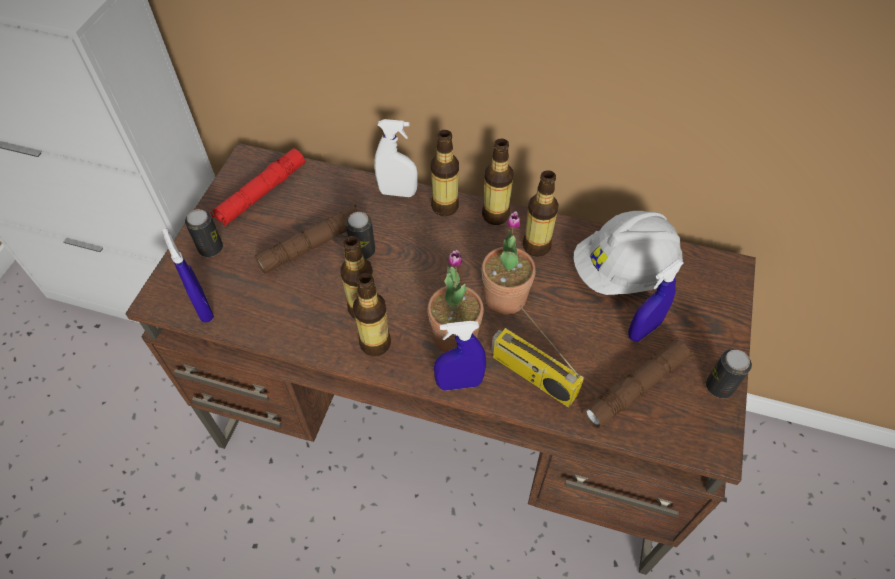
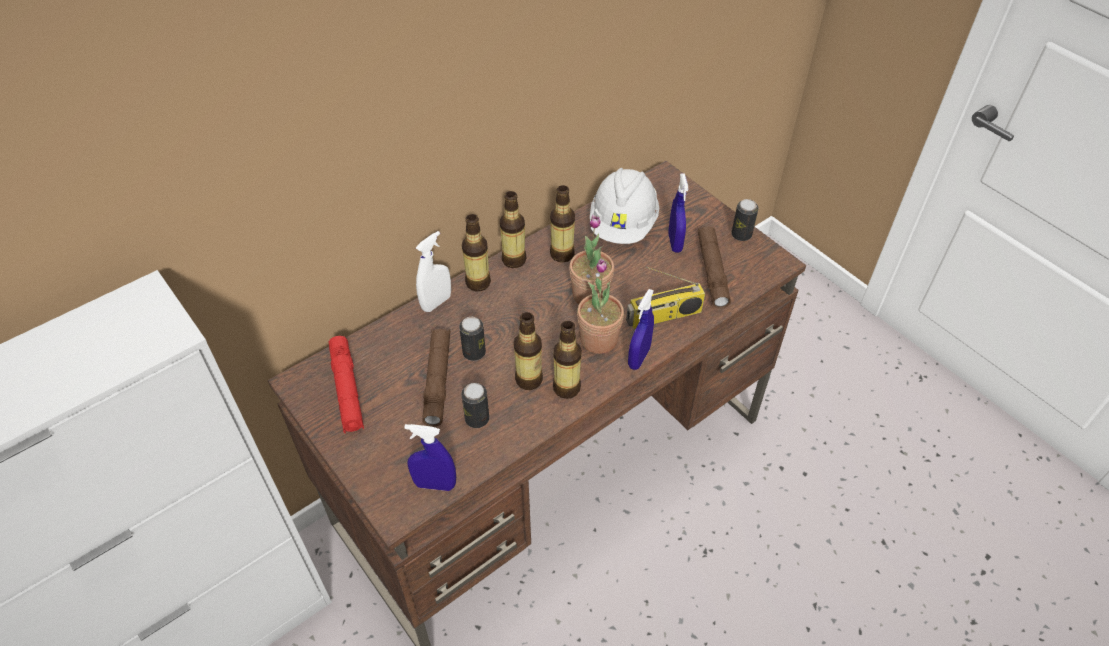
camera: 55 degrees left, 5 degrees down
(211, 248) = (374, 452): can -> can (477, 419)

